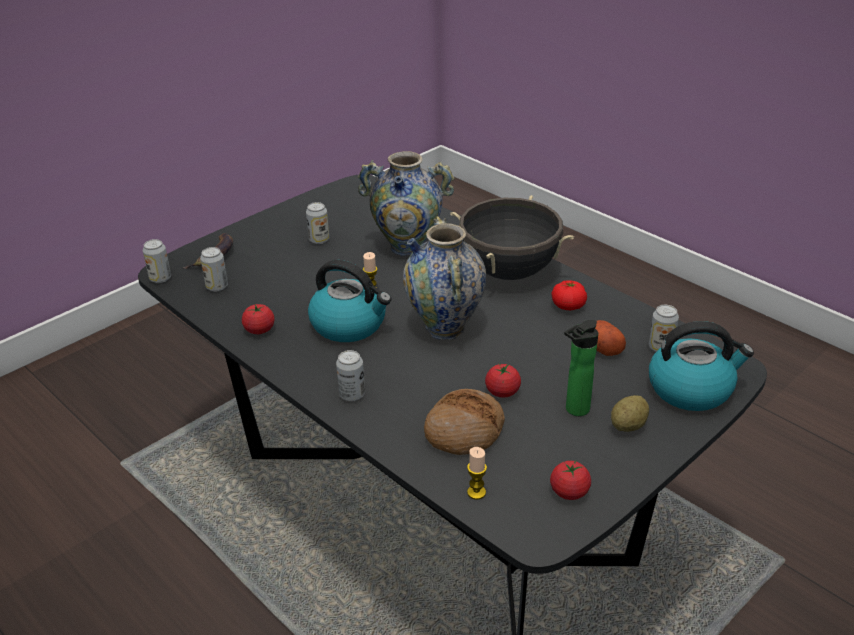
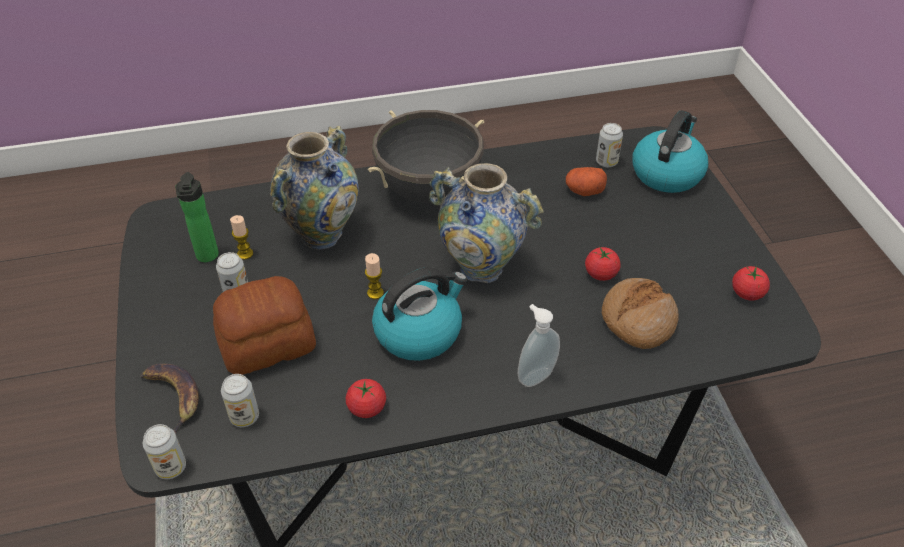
camera: 60 degrees left, 10 degrees up
(284, 268) = (266, 343): none -> bread
(352, 394) = (535, 375): can -> soap dispenser
(476, 492) = (719, 347): candle -> candle (245, 254)
(568, 306) = (511, 181): tomato -> none
(574, 410) = (652, 244): bottle -> bottle (207, 257)
(628, 425) = (689, 225): potato -> none

